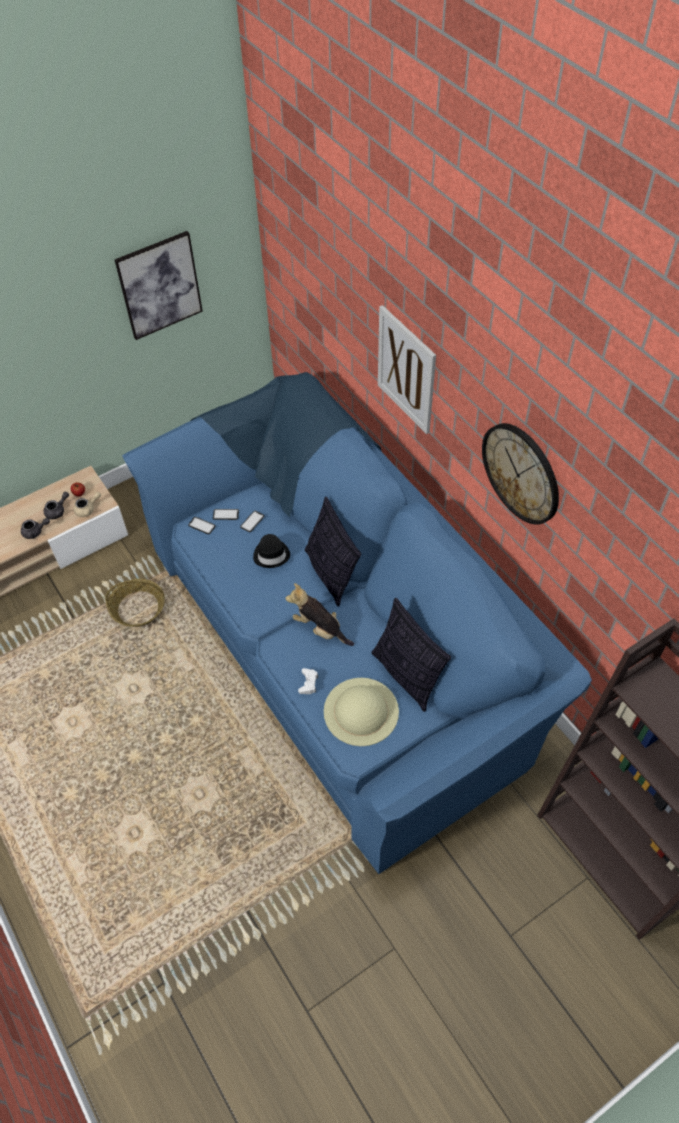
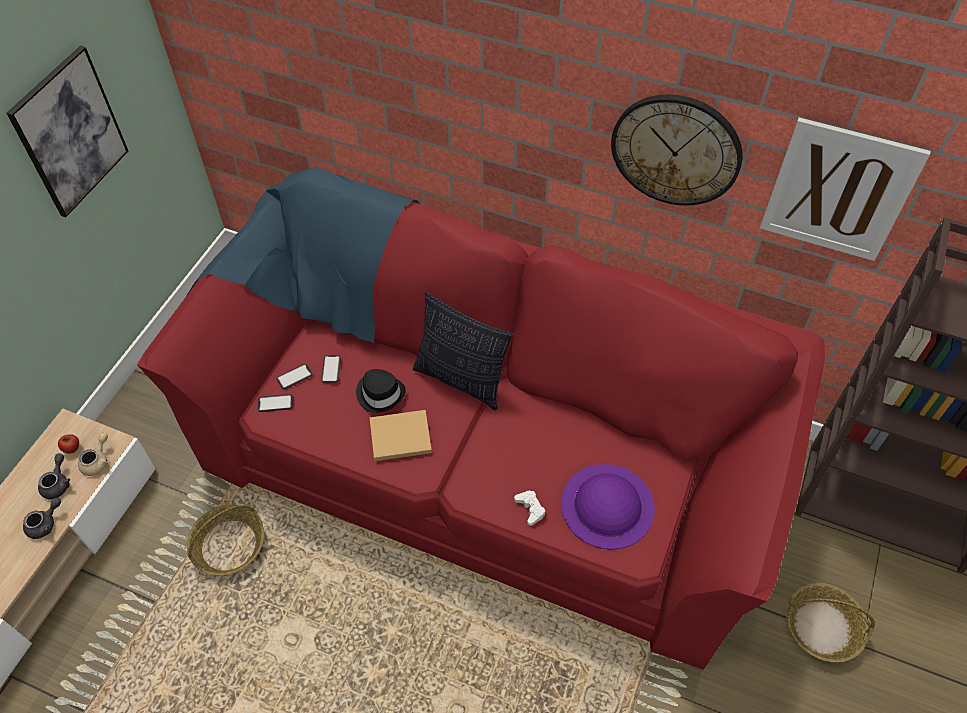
camera: 35 degrees left, 0 degrees up
(260, 589) = (398, 437): none -> beige book
(320, 628) = (495, 444): plush toy -> none
(340, 641) = (484, 454): blue sofa -> red sofa
(361, 711) = (607, 505): beige hat -> purple hat
(406, 370) = (462, 101): picture -> picture (838, 190)
(407, 675) = (620, 441): pillow -> none
(490, 904) = (822, 627): none -> basket

